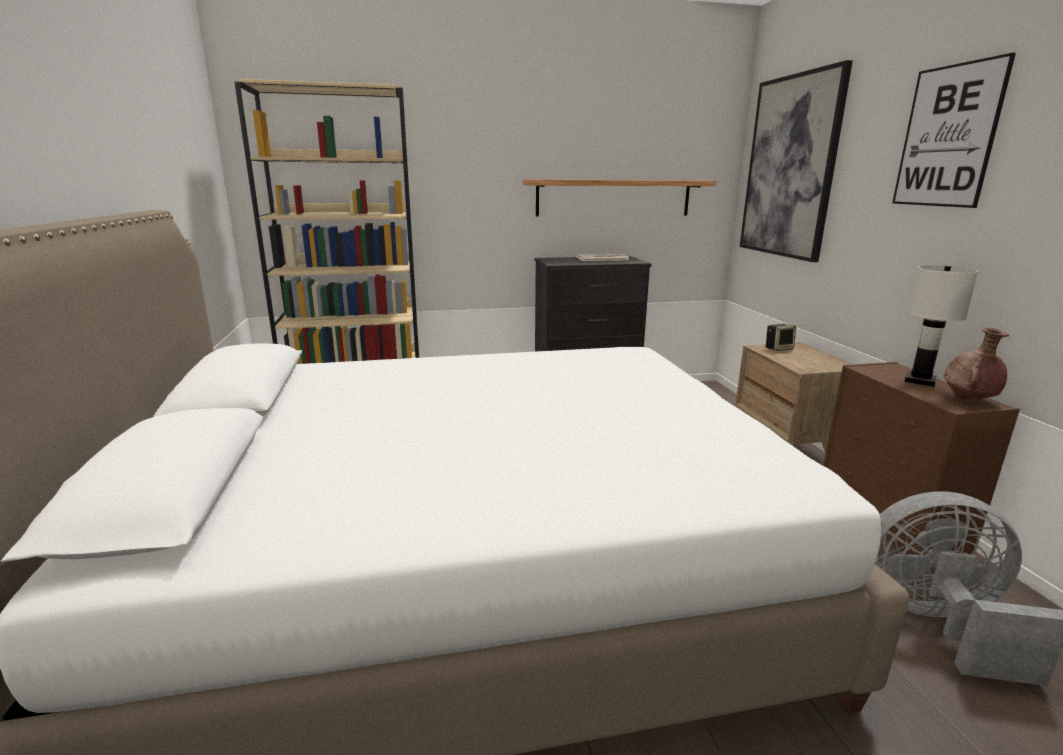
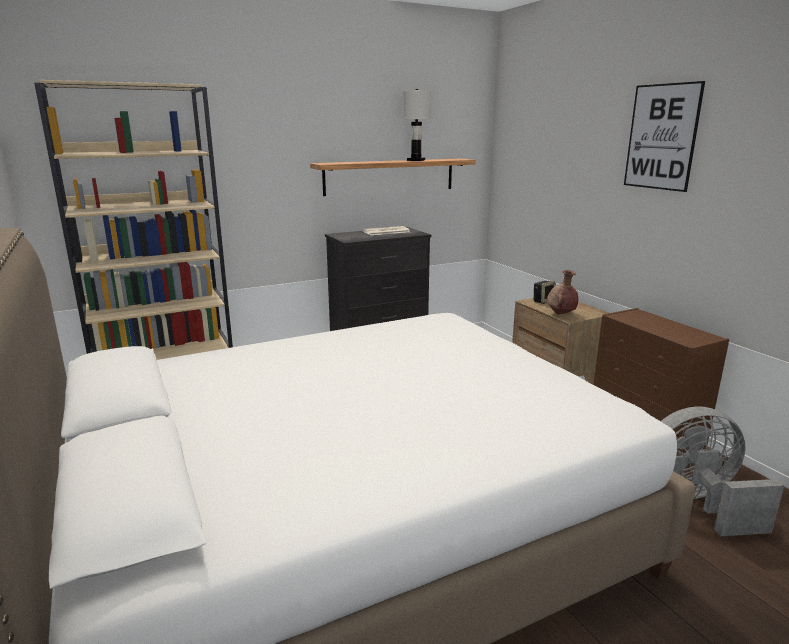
camera: 15 degrees left, 0 degrees up
(790, 167) = (536, 150): picture -> none
(919, 380) = (658, 322): white table lamp -> white table lamp (415, 160)
(968, 400) = (695, 335): brown vase -> brown vase (561, 314)

